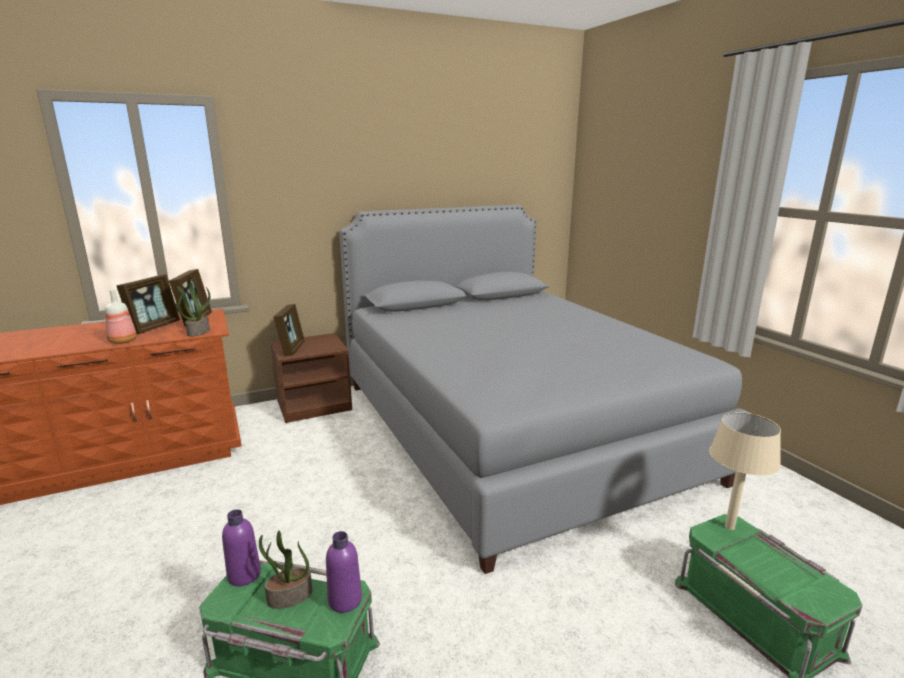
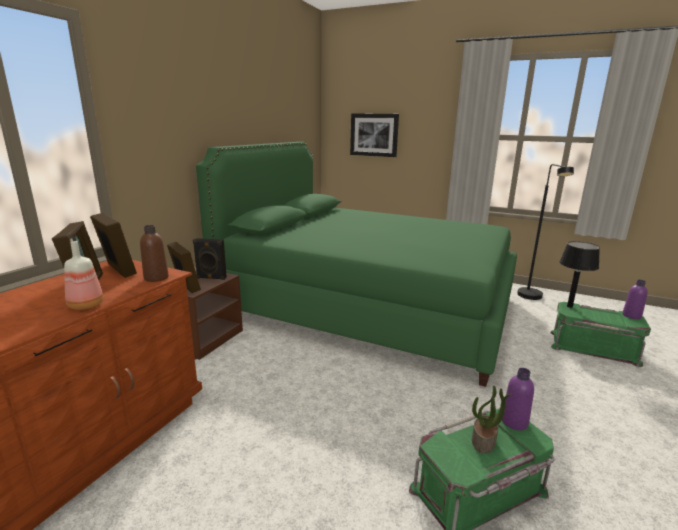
camera: 40 degrees left, 0 degrees up
(198, 332) = (156, 278): potted plant -> brown bottle
(244, 575) = (439, 447): purple bottle -> purple bottle (631, 316)
(323, 346) = (211, 278): none -> black speaker
(509, 428) = (369, 306): grey bed -> green bed
(624, 198) = (374, 135): none -> picture
(730, 527) = (570, 306): beige table lamp -> black table lamp
(785, 503) = (532, 298): none -> black floor lamp

